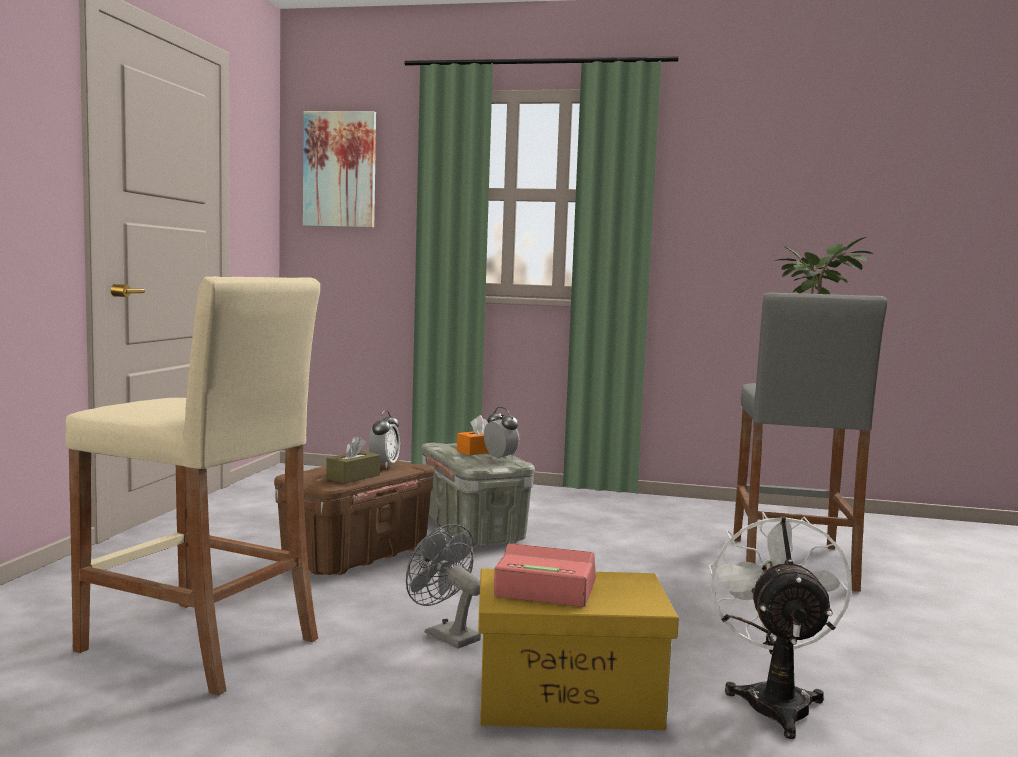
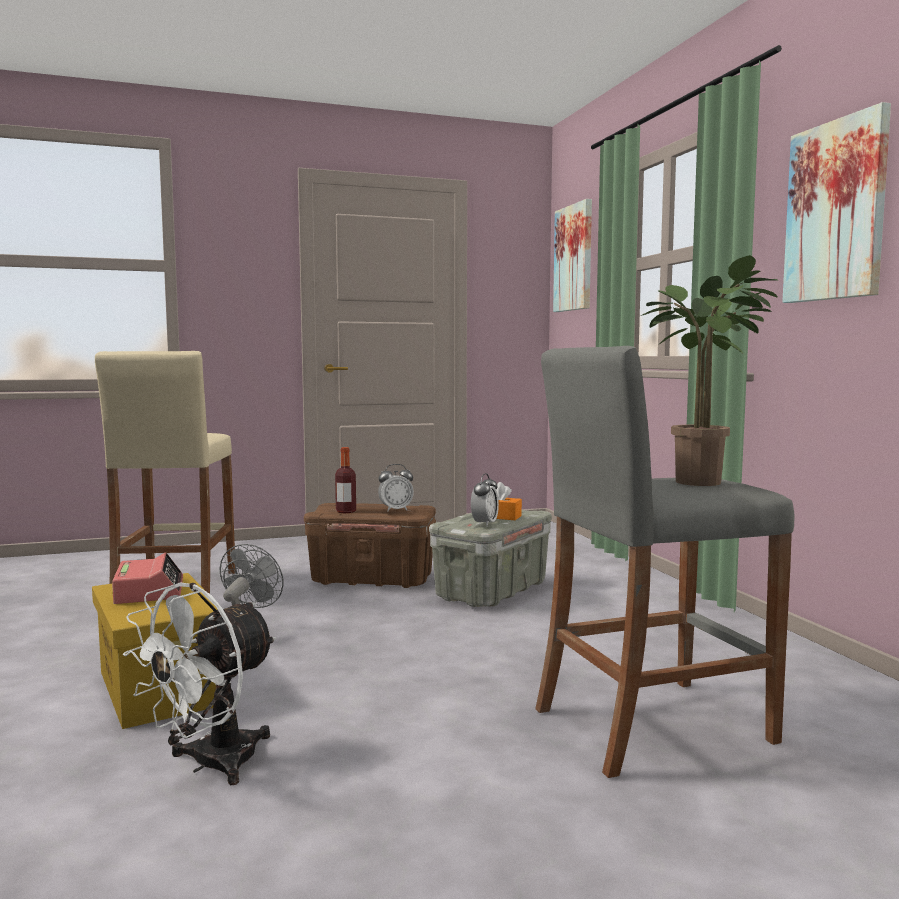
camera: 60 degrees right, 0 degrees up
(353, 477) = (346, 511): brown tissue box -> bottle
(712, 189) = (836, 211): none -> picture
(775, 700) = (210, 765): white fan -> white fan turned 150 degrees clockwise

